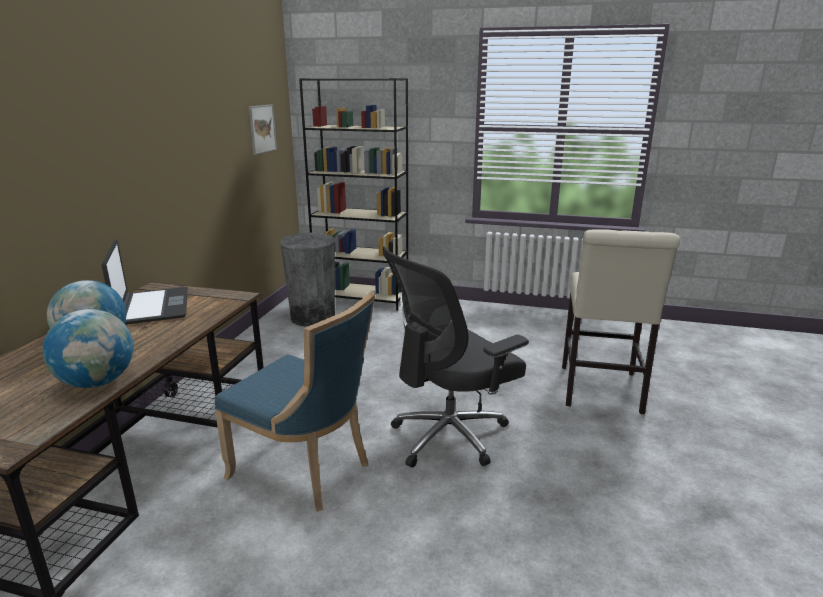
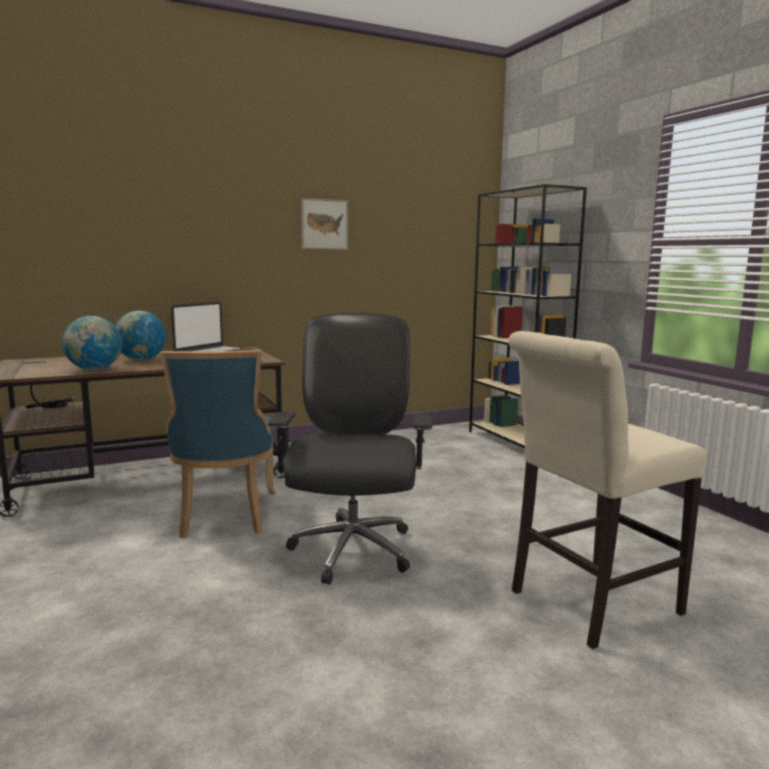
camera: 50 degrees right, 10 degrees down
(262, 129) = (443, 244): picture -> picture (324, 224)
(313, 317) = (443, 440): grey trash can -> none
(450, 435) = (353, 550): office chair -> office chair turned 75 degrees clockwise

